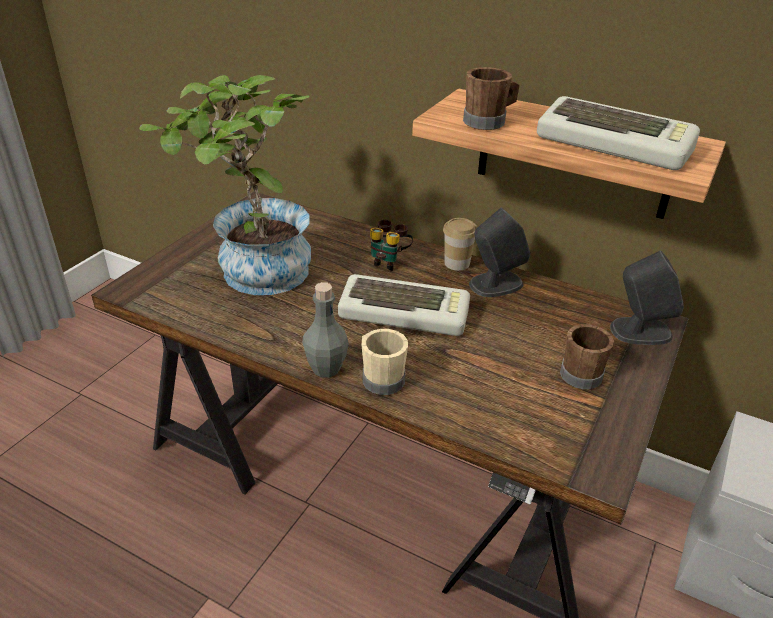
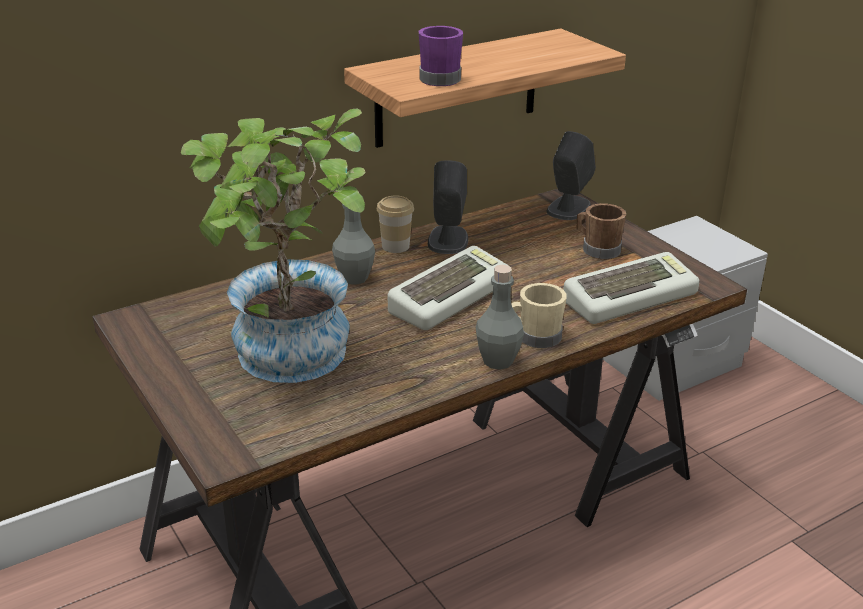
camera: 60 degrees left, 5 degrees down
(389, 262) = (354, 278): binoculars -> grey bottle
(488, 122) = (440, 78): brown mug -> purple mug
(615, 144) = (533, 55): keyboard -> keyboard (629, 296)

